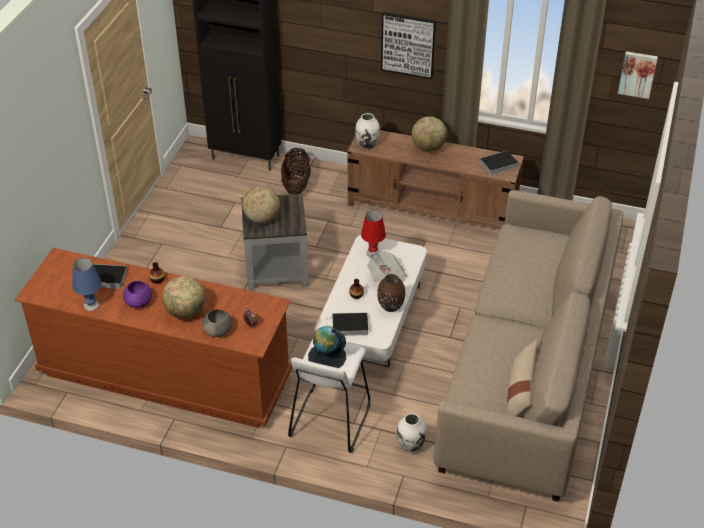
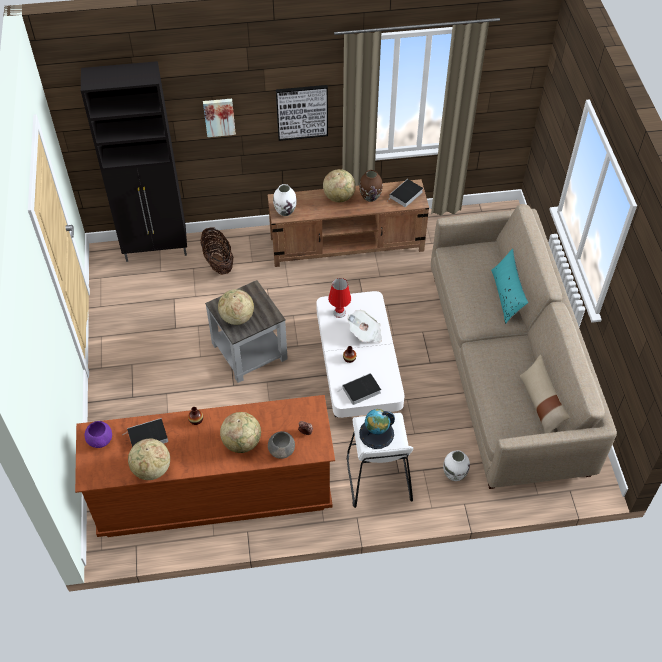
camera: 25 degrees left, 10 degrees up
(91, 305) = (151, 469): blue table lamp -> globe
(139, 302) = (193, 449): purple bowl -> purple bowl (100, 439)
(391, 306) = (384, 358): brown vase -> brown vase (370, 197)
(548, 285) = (506, 295): none -> turquoise pillow
(637, 74) = (512, 85): picture -> picture (219, 116)

